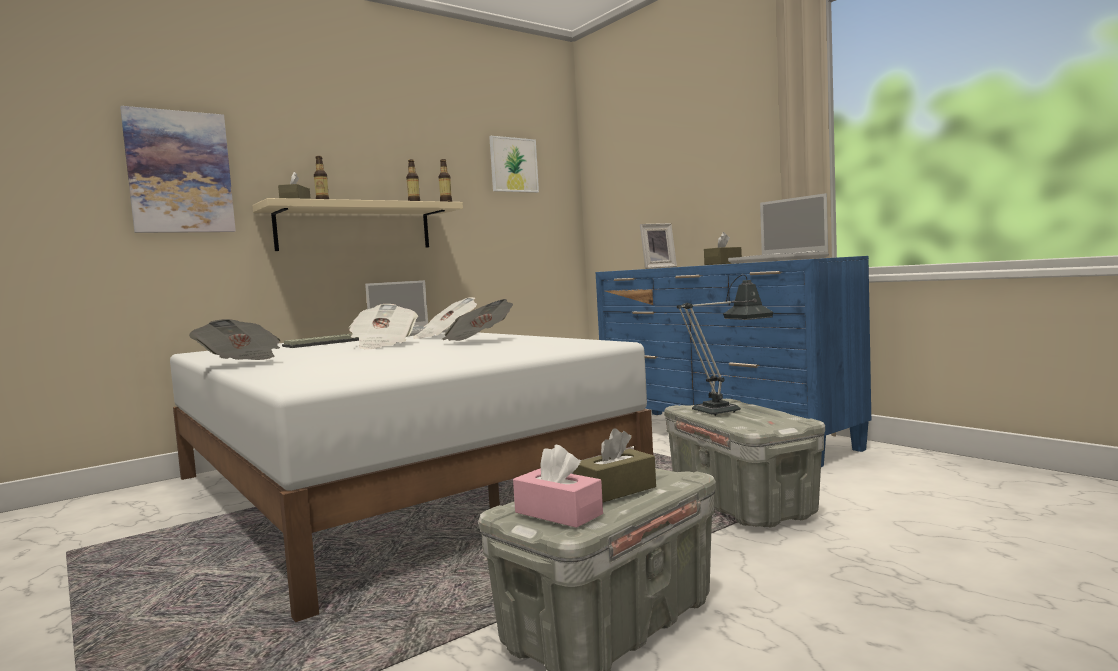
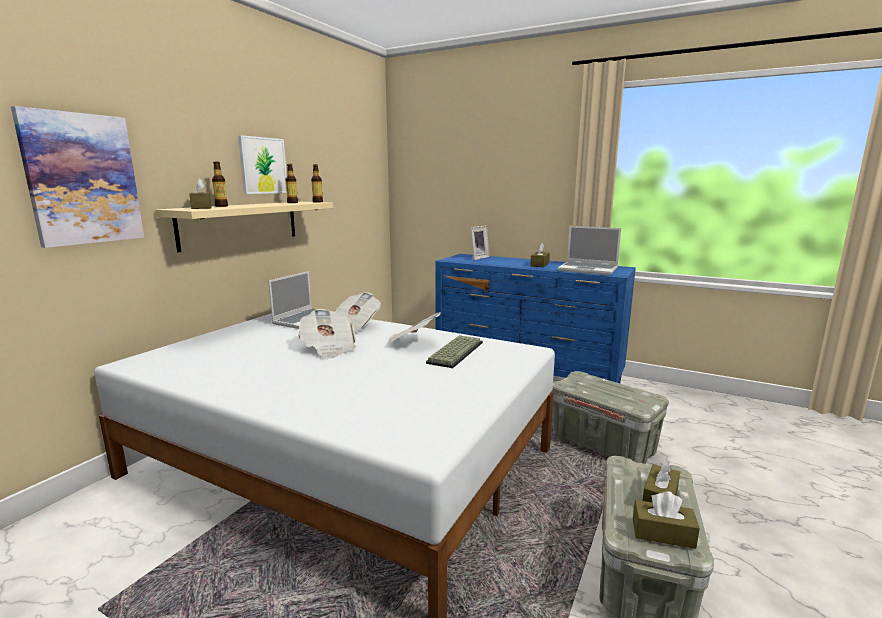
camera: 25 degrees left, 10 degrees up
(242, 364) = (253, 398): newspaper -> none
(329, 342) = (252, 339): keyboard -> keyboard (455, 352)
(513, 165) = (349, 162): picture -> picture (263, 165)
(558, 513) = (663, 533): pink tissue box -> brown tissue box
(725, 410) = (597, 387): table lamp -> none

